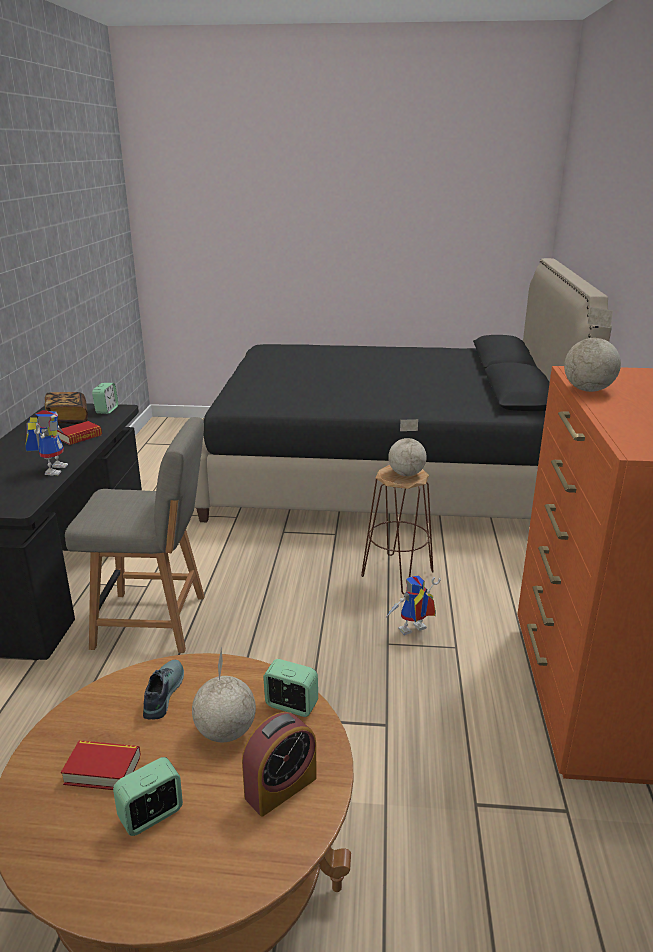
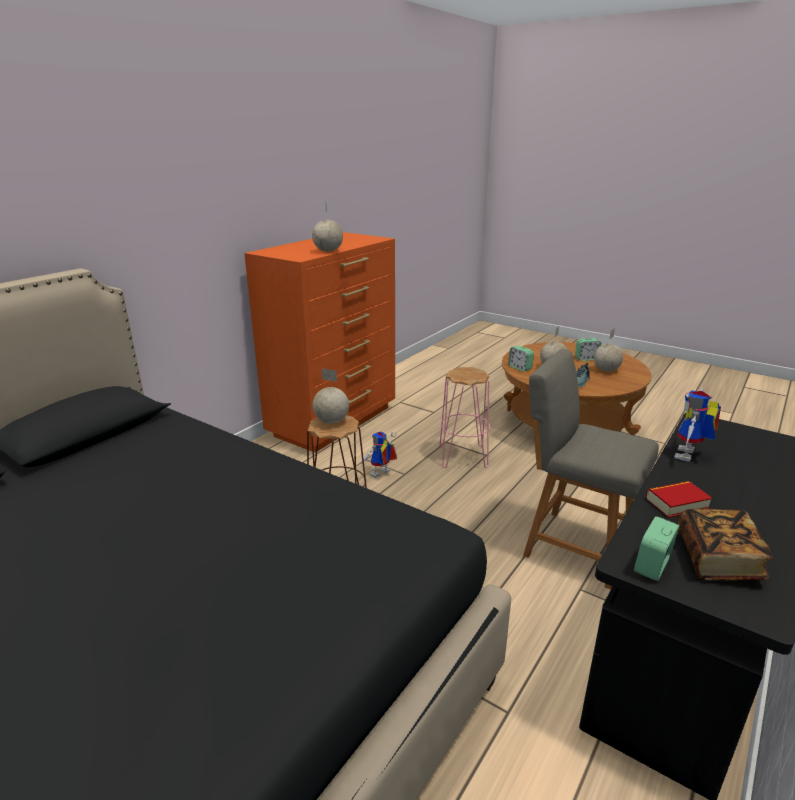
camera: 150 degrees left, 0 degrees up
(103, 770) = (606, 370): book -> globe
(281, 787) = (536, 354): alarm clock -> none
(338, 702) = (463, 456): none -> pink stool
(412, 632) = (380, 475): toy robot -> toy robot turned 135 degrees clockwise

